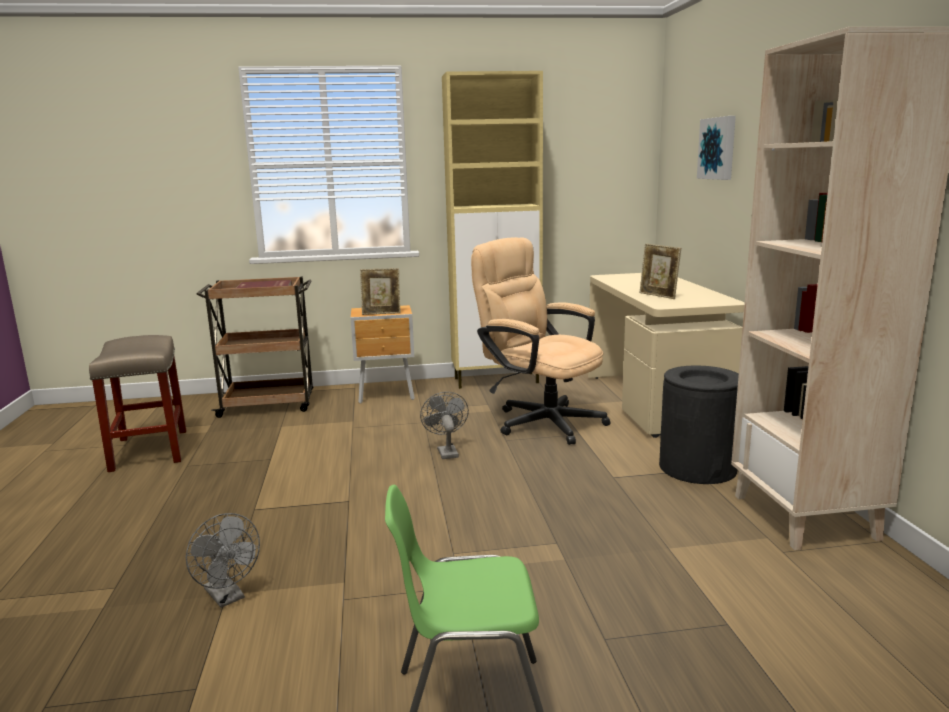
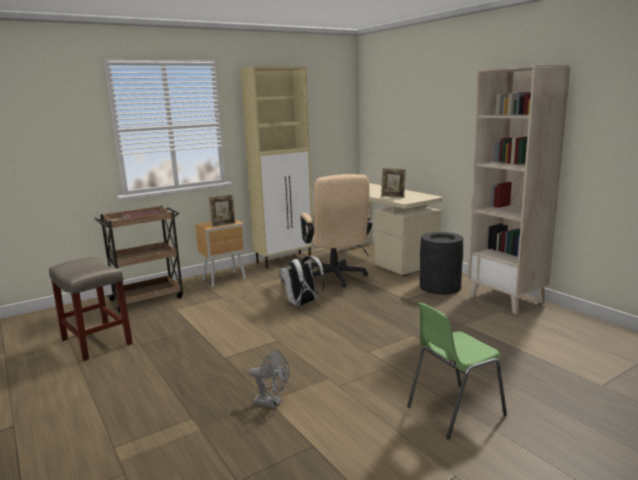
camera: 25 degrees left, 0 degrees up
(446, 451) = (302, 304): grey fan -> white backpack
(540, 420) = (336, 278): beige office chair -> beige office chair turned 120 degrees counterclockwise
(718, 148) = (410, 113): picture -> none

